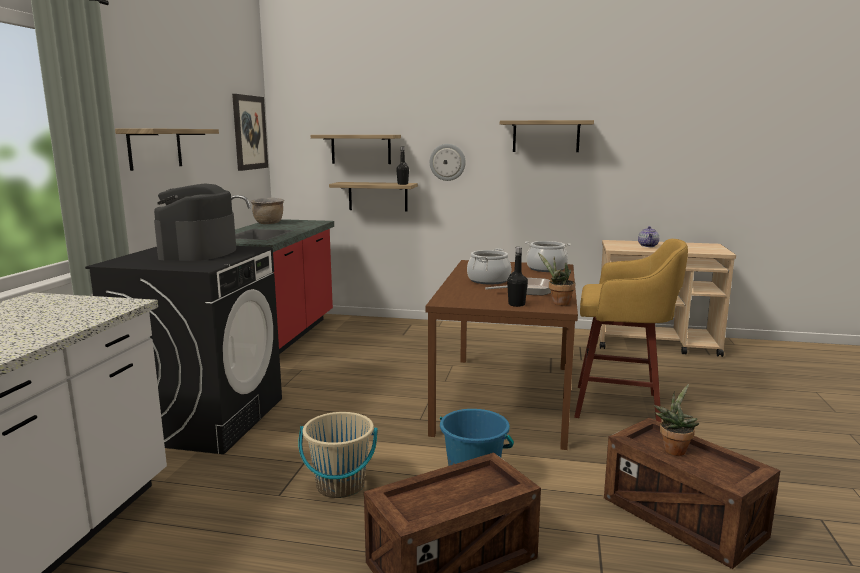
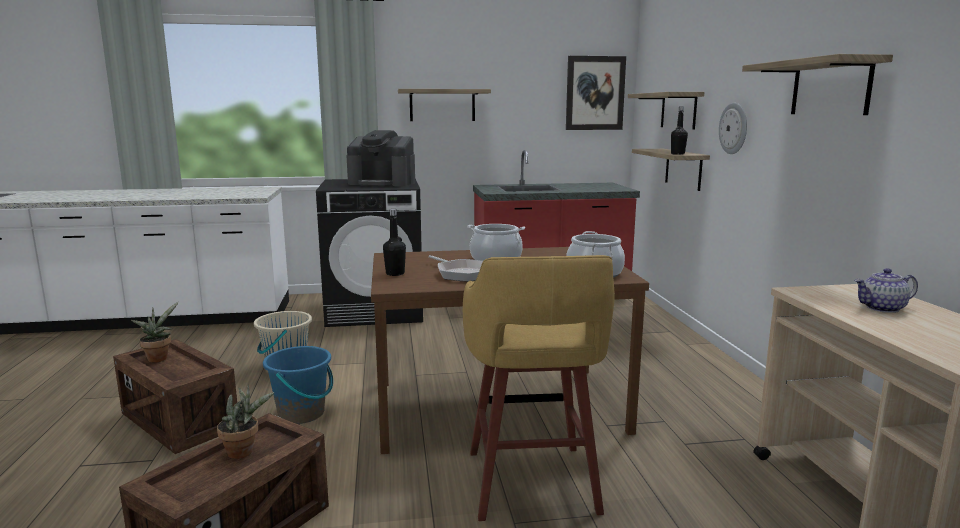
camera: 70 degrees right, 0 degrees up
(198, 252) = (382, 183): coffee machine -> coffee machine turned 150 degrees counterclockwise
(269, 223) = (585, 184): brown cooking pot -> none
(558, 303) = (413, 285): potted plant -> potted plant (159, 358)

